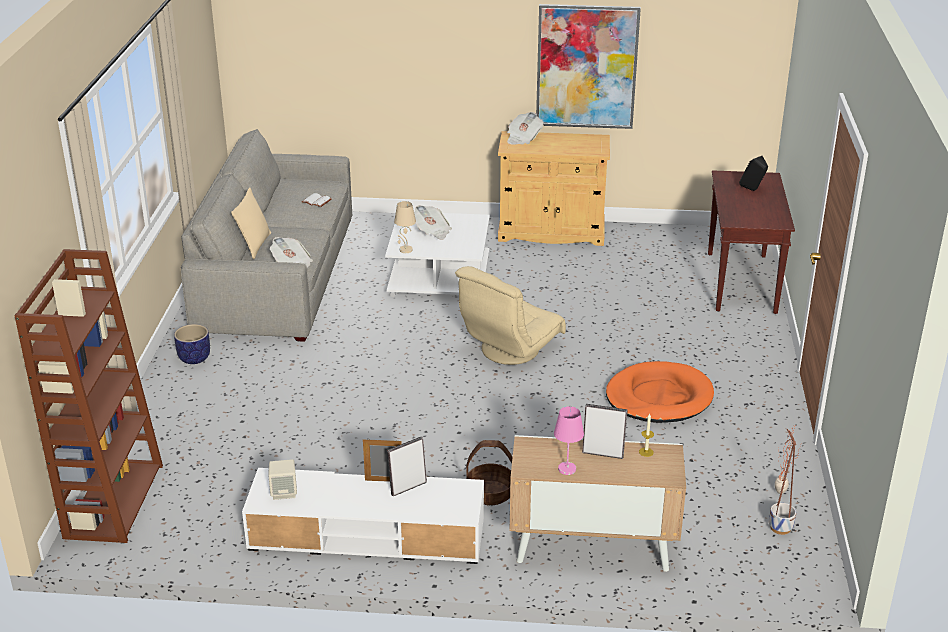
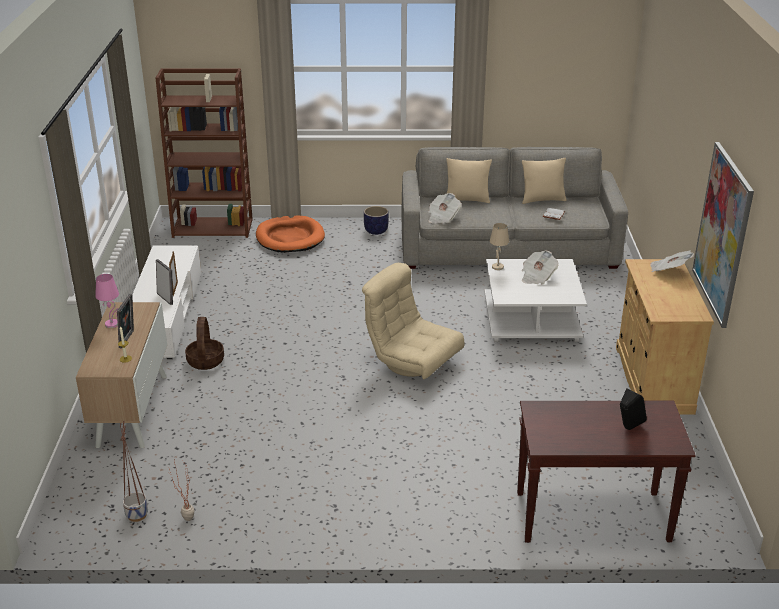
camera: 85 degrees right, 0 degrees up
(275, 204) = (542, 200): none -> beige pillow
(284, 492) = (168, 256): beige speaker -> none
(659, 397) = (342, 448): orange dog bed -> orange dog bed (290, 237)

